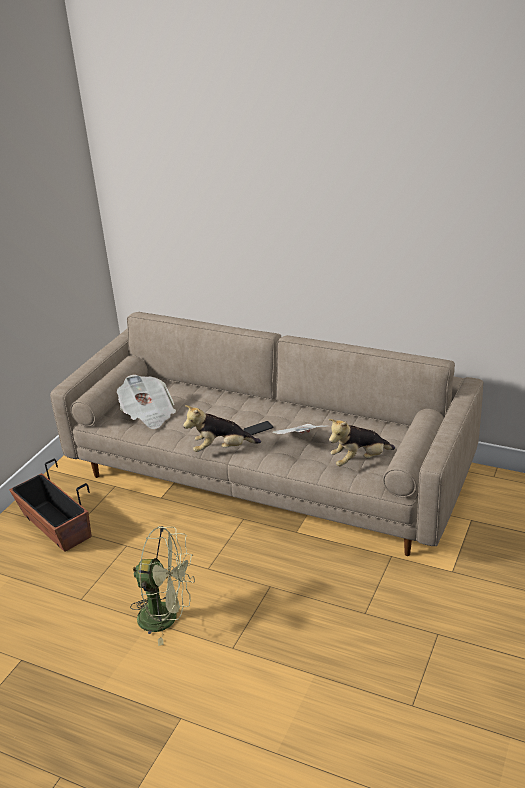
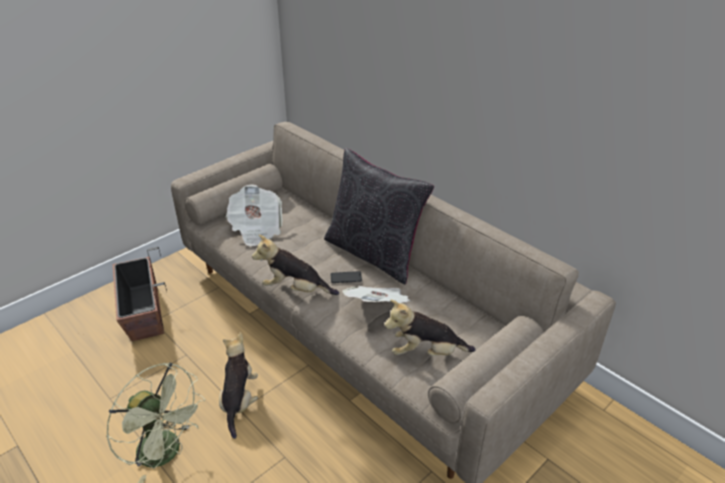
camera: 20 degrees right, 5 degrees up
(202, 562) = (239, 401): none -> plush toy
(268, 405) = (374, 253): none -> black pillow

